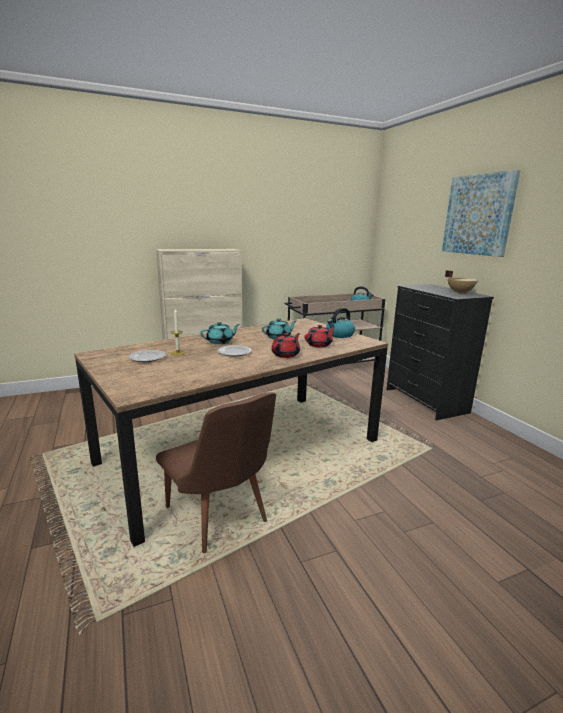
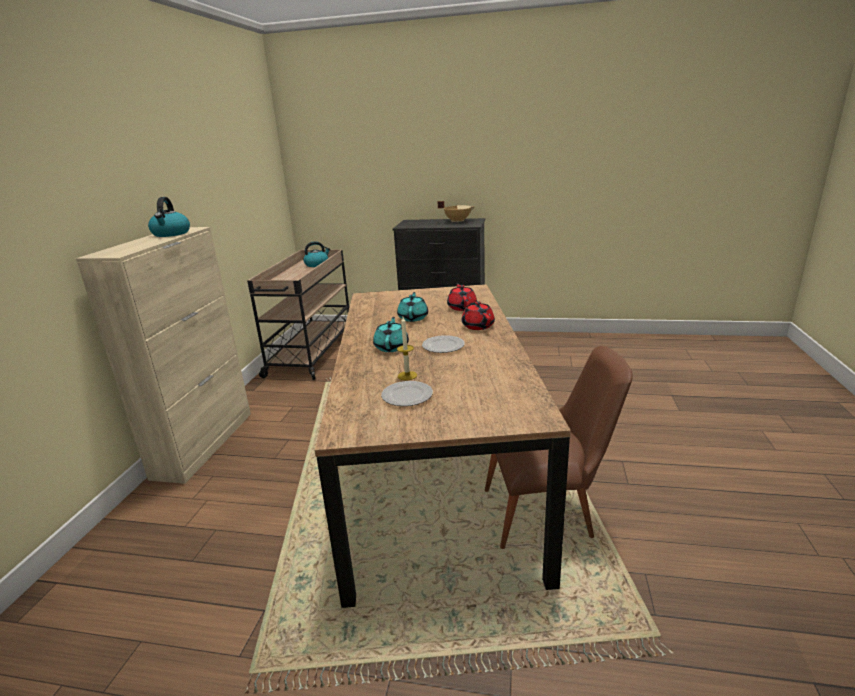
camera: 55 degrees left, 5 degrees up
(339, 335) = (439, 293): kettle -> kettle (171, 234)
(478, 215) = (446, 141): picture -> none

